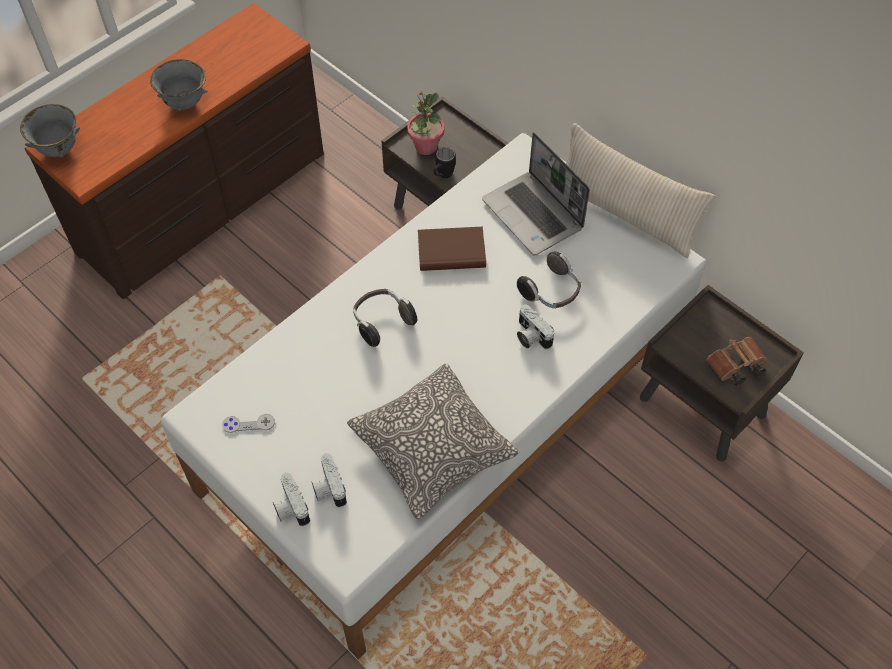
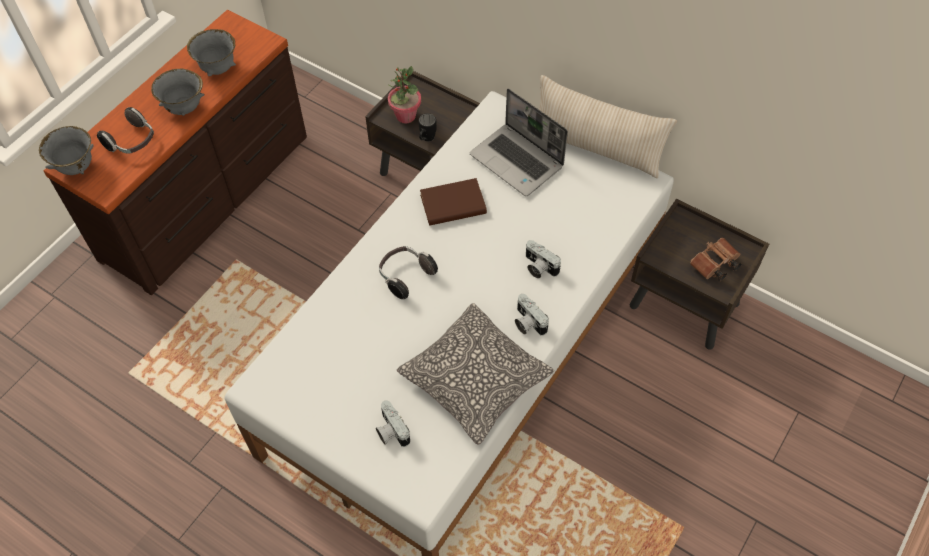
camera: 10 degrees left, 0 degrees up
(229, 65) = (218, 69): none -> grey bowl
(248, 424) = (306, 387): grey game controller -> none
(290, 507) = (360, 454): camera -> camera (527, 322)
(551, 292) = (548, 226): headphones -> headphones (132, 142)

